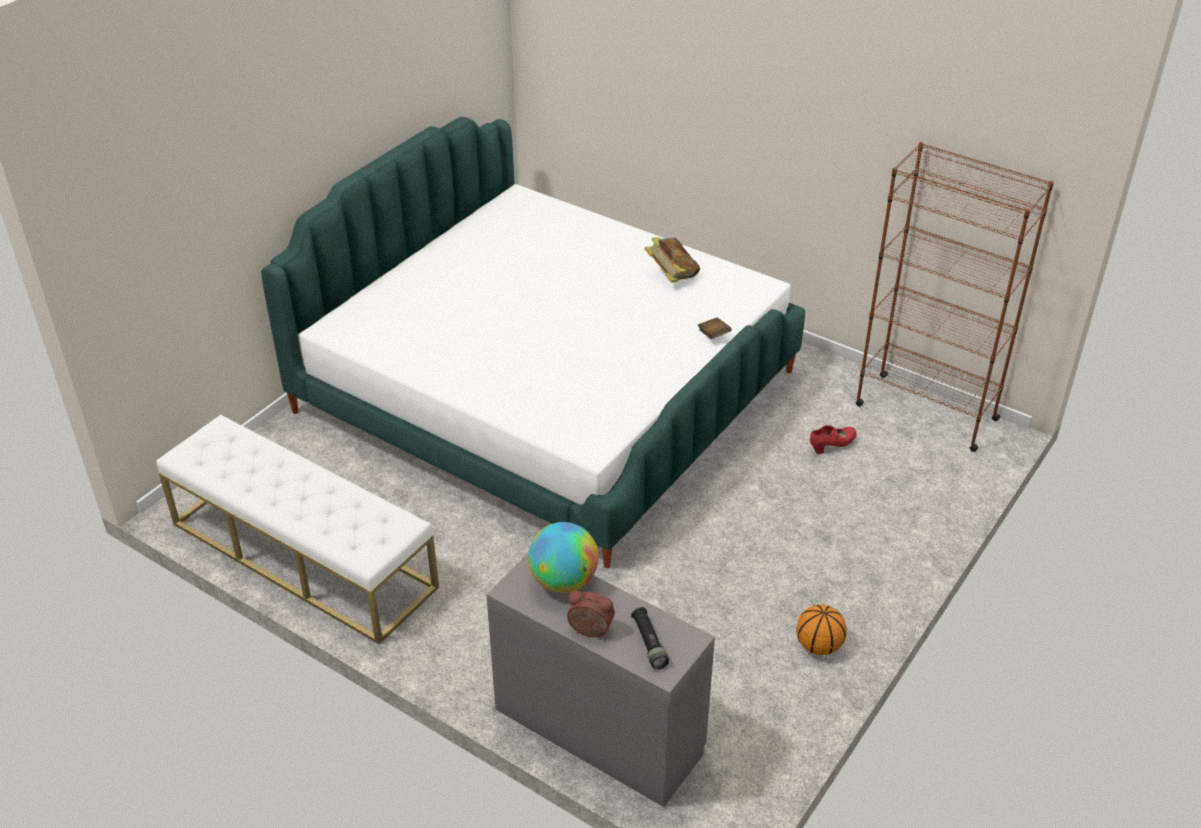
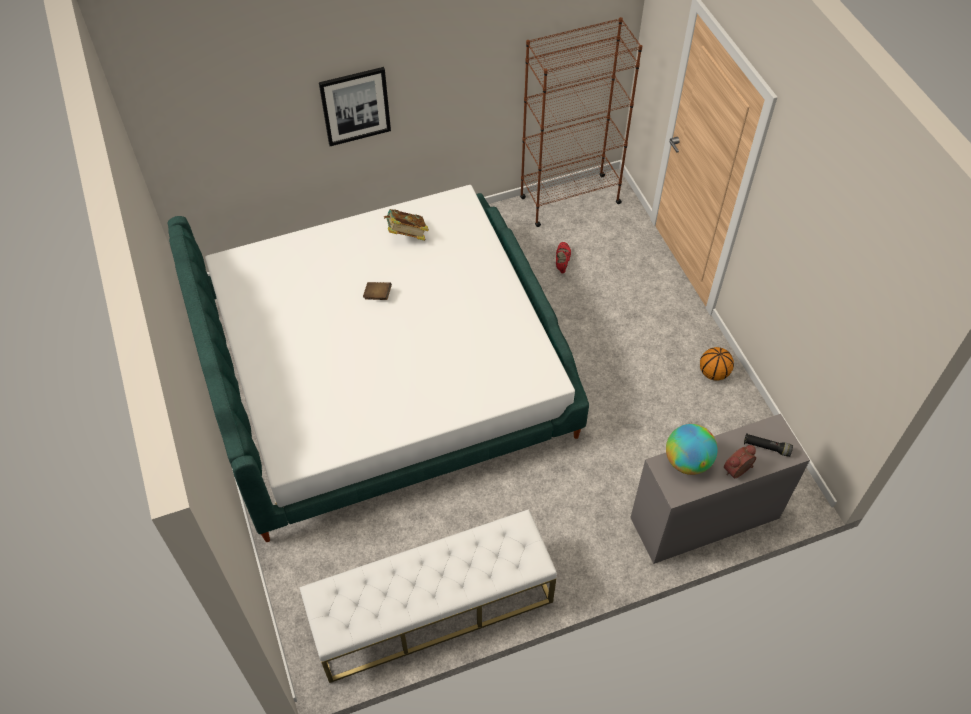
camera: 55 degrees left, 15 degrees up
(713, 335) = (490, 253): brown book -> brown book (378, 295)
(716, 115) = (355, 106): none -> picture

